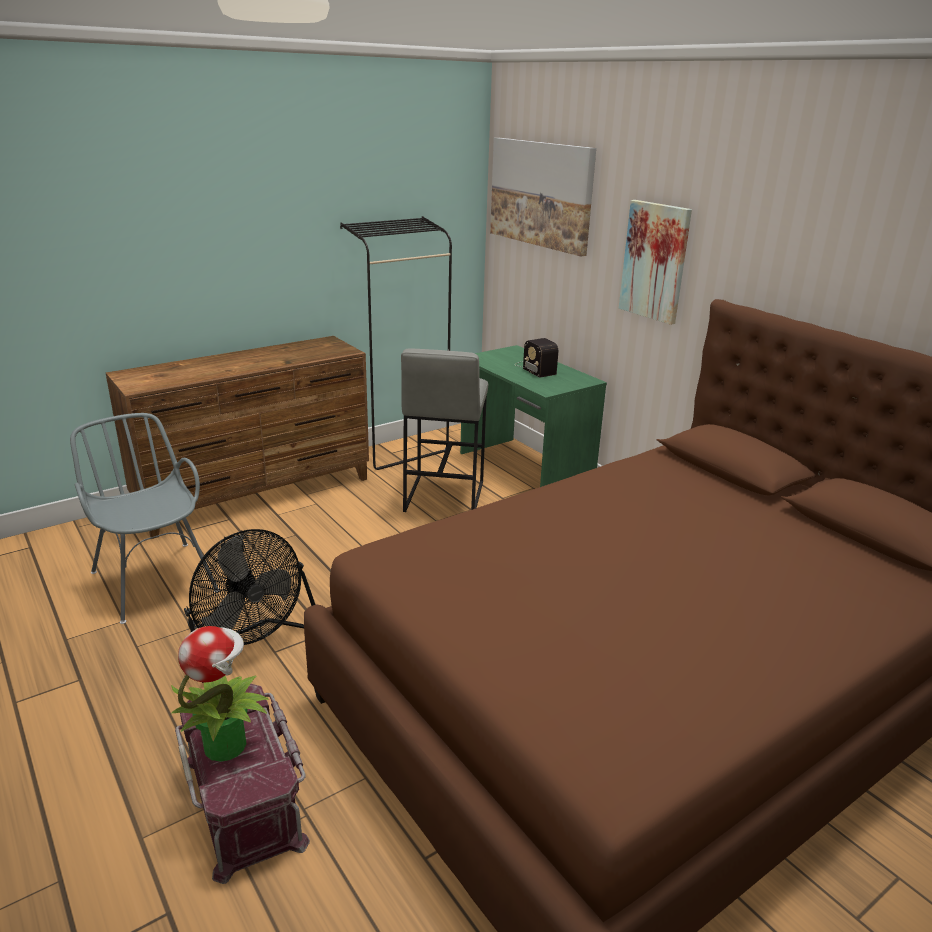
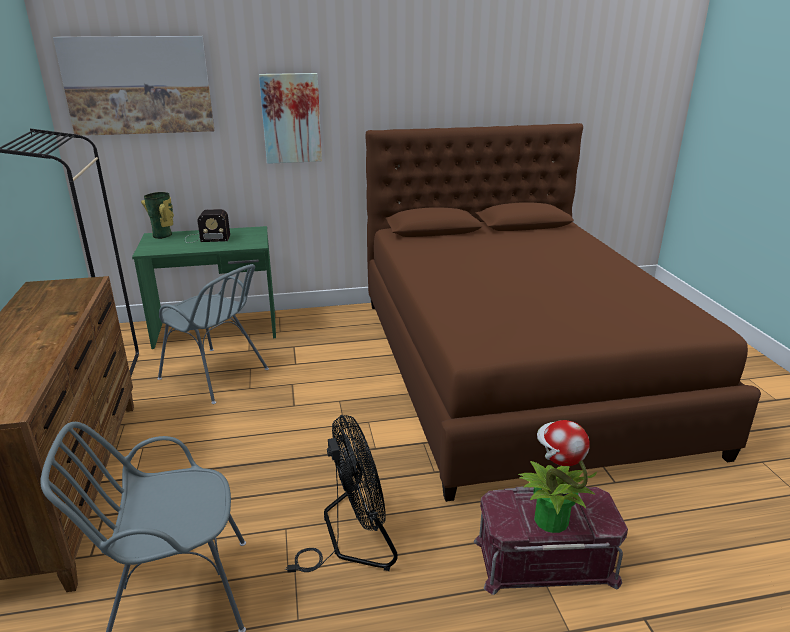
camera: 65 degrees left, 0 degrees up
(444, 497) = (216, 375): grey stool -> grey chair
(521, 352) = (163, 235): none -> vase

